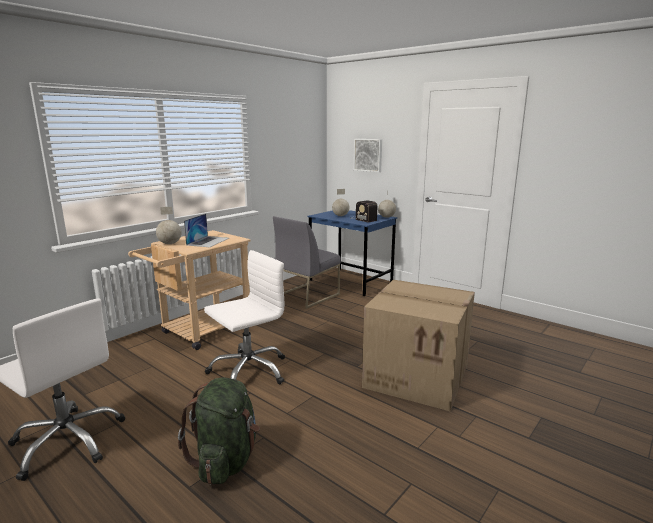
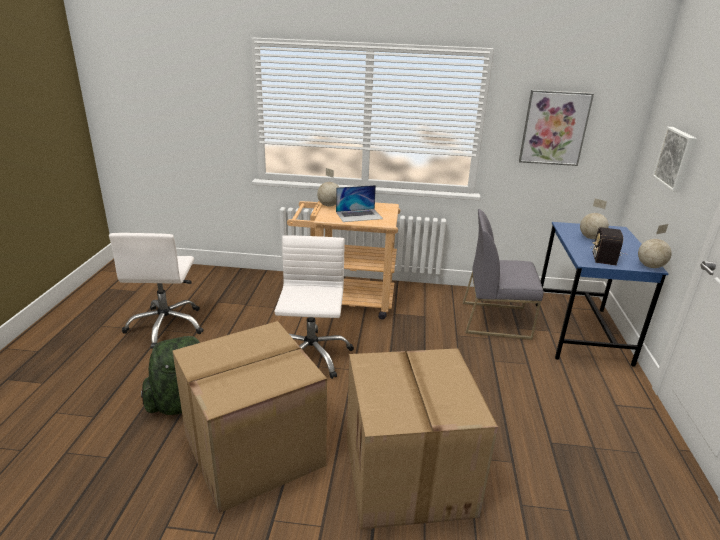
camera: 55 degrees right, 10 degrees up
(248, 371) = (310, 355): white office chair -> white office chair turned 105 degrees counterclockwise
(287, 152) = (554, 128): none -> picture
(335, 436) = (253, 452): none -> cardboard box

